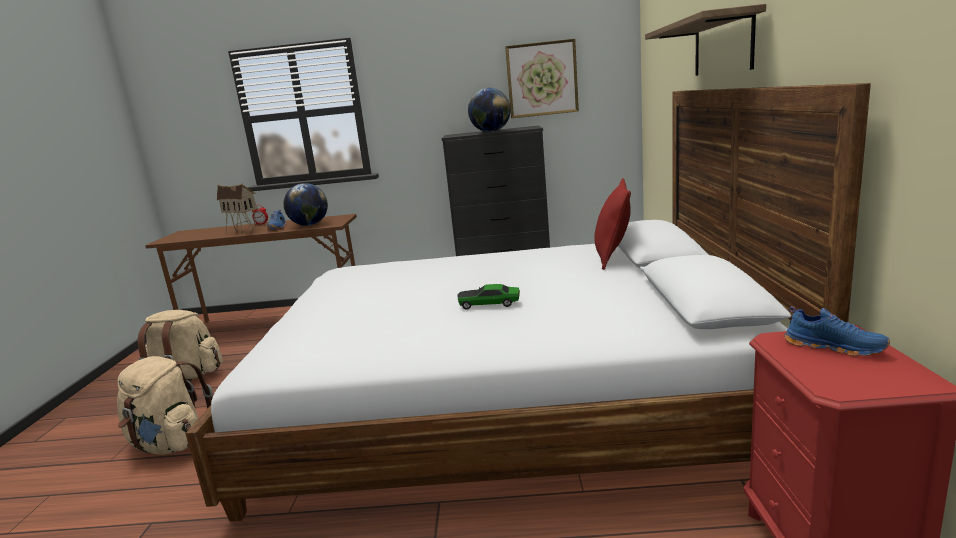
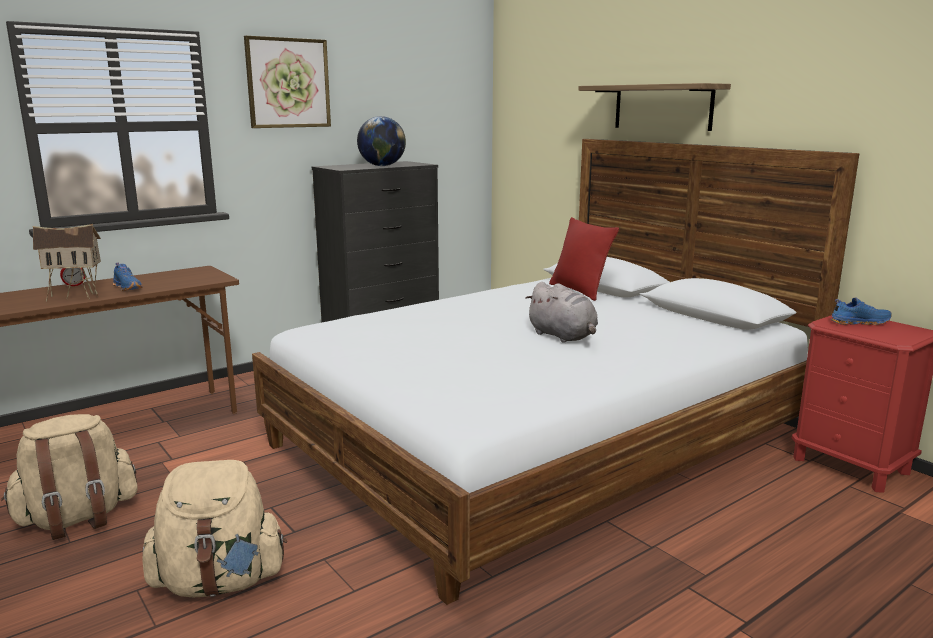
camera: 40 degrees left, 0 degrees up
(309, 225) = (177, 281): globe -> none
(489, 304) = (563, 336): toy car -> grey plush toy
(542, 79) = (410, 111): picture -> picture (288, 83)

